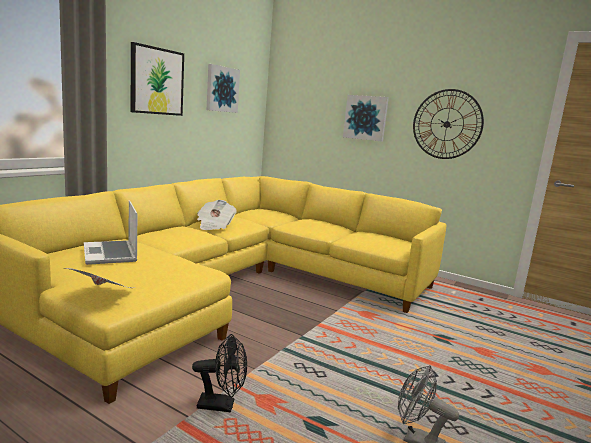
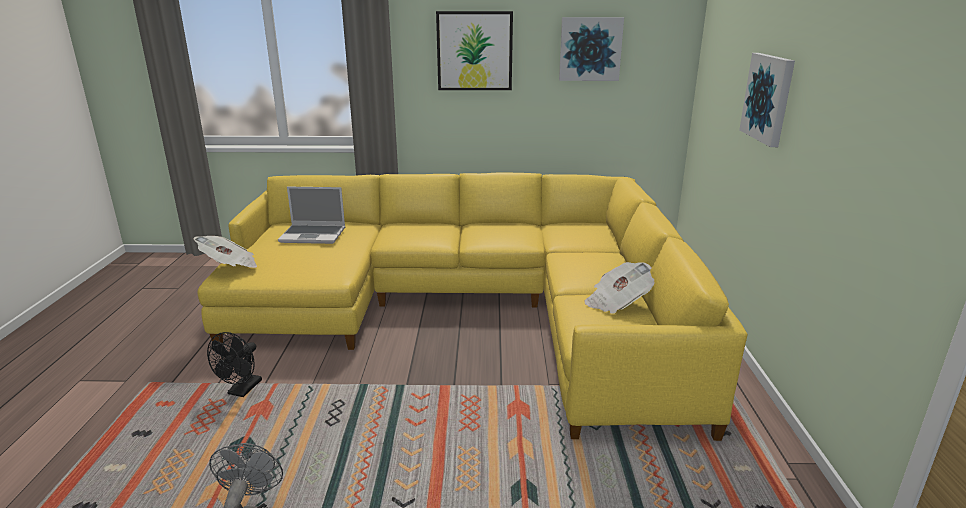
camera: 60 degrees right, 10 degrees up
(111, 254) = (314, 235): laptop -> laptop turned 120 degrees counterclockwise
(214, 226) = (475, 232): newspaper -> newspaper (617, 302)
(222, 405) = (242, 391): black fan -> black fan turned 45 degrees clockwise
(447, 124) = (851, 128): wall clock -> none

